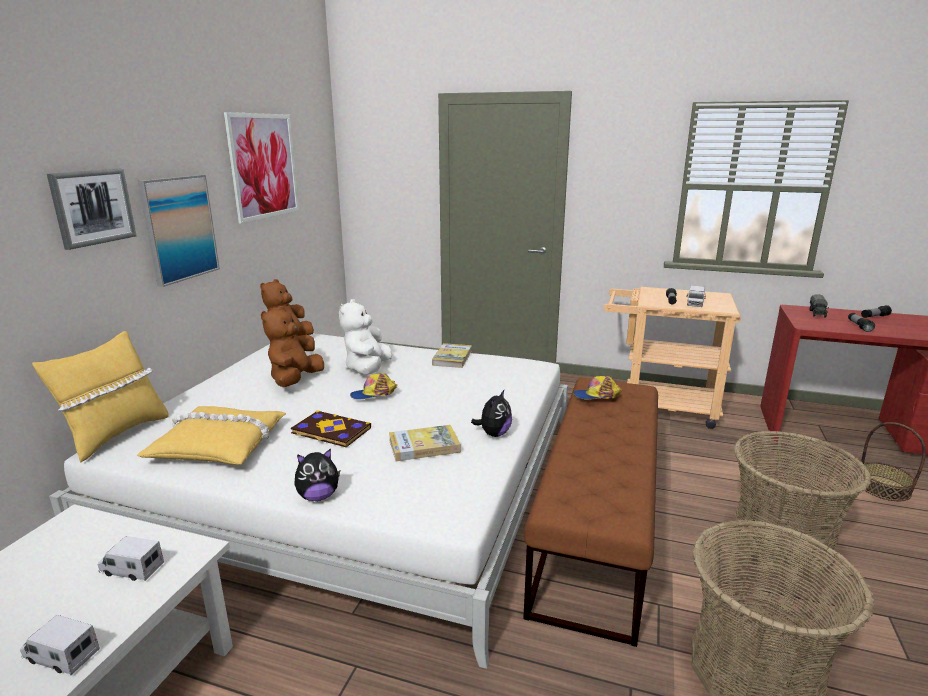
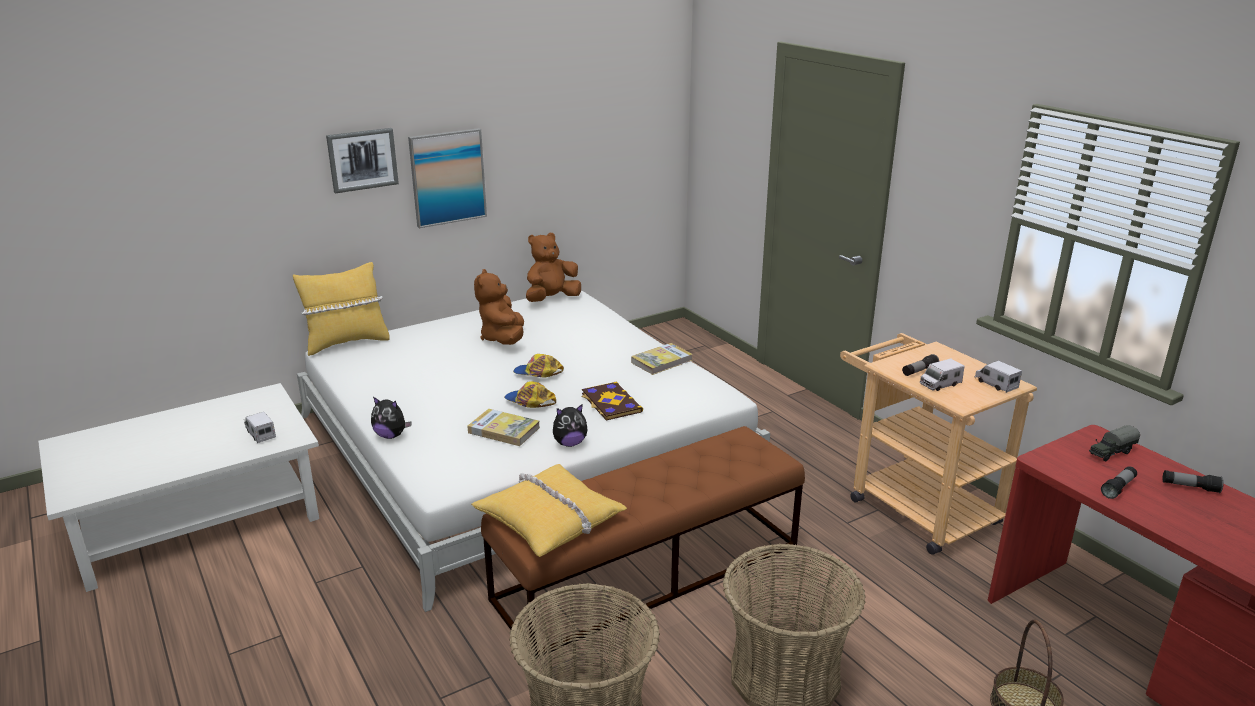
camera: 40 degrees right, 5 degrees up
(62, 656) = (192, 462): toy truck -> toy truck (995, 384)
(220, 445) = (389, 374): yellow pillow -> yellow pillow (550, 519)
(264, 166) = (565, 115): picture -> none
(295, 380) = (503, 339): brown plush toy -> brown plush toy turned 60 degrees counterclockwise
(330, 431) = (462, 392): book -> book (610, 403)
(367, 369) = (572, 348): white plush toy -> none
(597, 396) = (719, 449): cap -> cap (529, 402)

